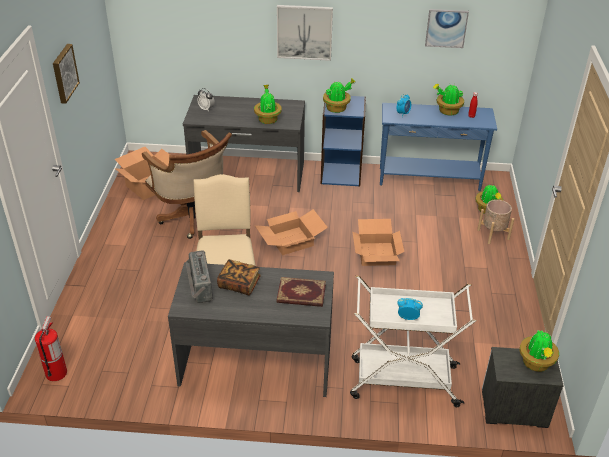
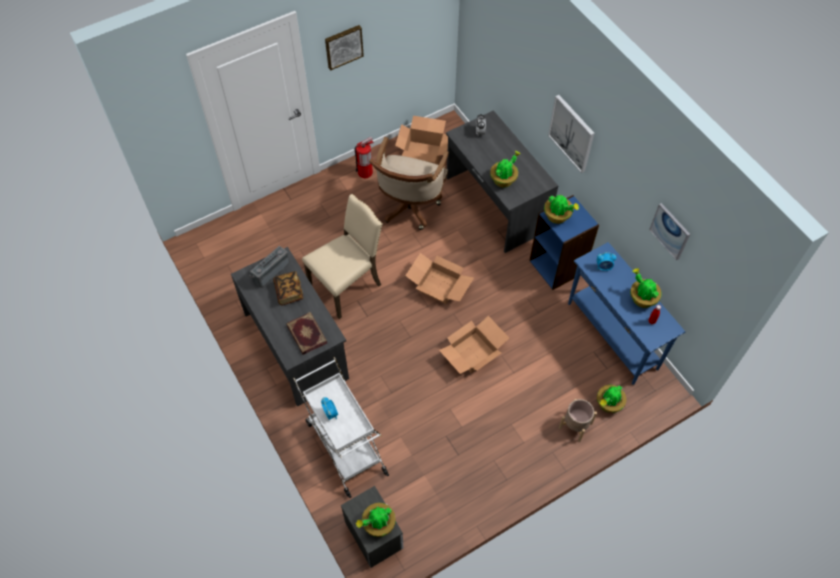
camera: 55 degrees right, 20 degrees up
(56, 373) = (209, 243): fire extinguisher -> fire extinguisher (365, 172)

